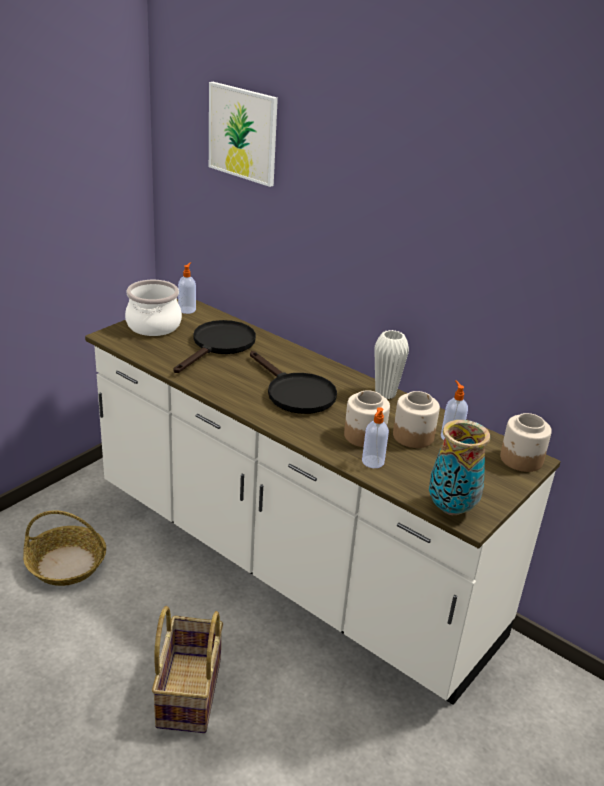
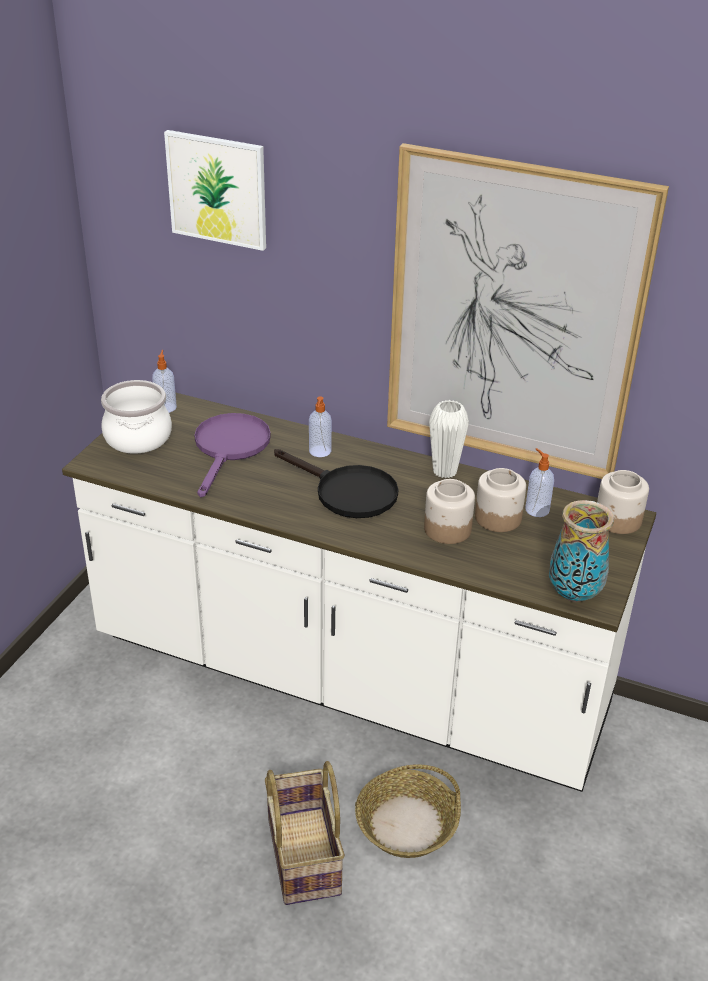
camera: 15 degrees left, 5 degrees up
(67, 564) = (93, 746): basket -> basket (407, 824)
(219, 345) = (230, 448): black frying pan -> purple frying pan
(372, 462) = (470, 559): soap dispenser -> soap dispenser (320, 451)
(455, 263) = (513, 318): none -> picture

